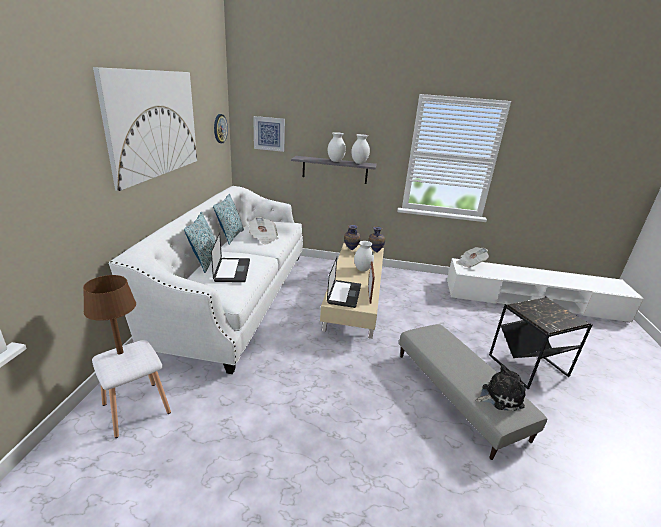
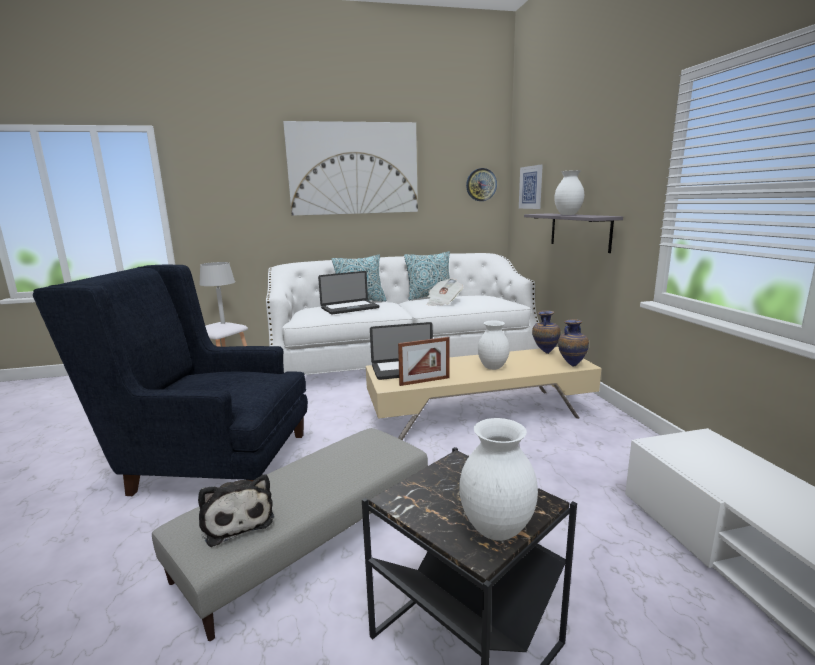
camera: 70 degrees right, 10 degrees down
(120, 352) = (223, 323): brown table lamp -> grey table lamp
(350, 434) = (209, 462): none -> blue armchair
(359, 163) = (592, 215): white vase -> white vase (496, 529)
(470, 264) = (721, 450): newspaper -> none

